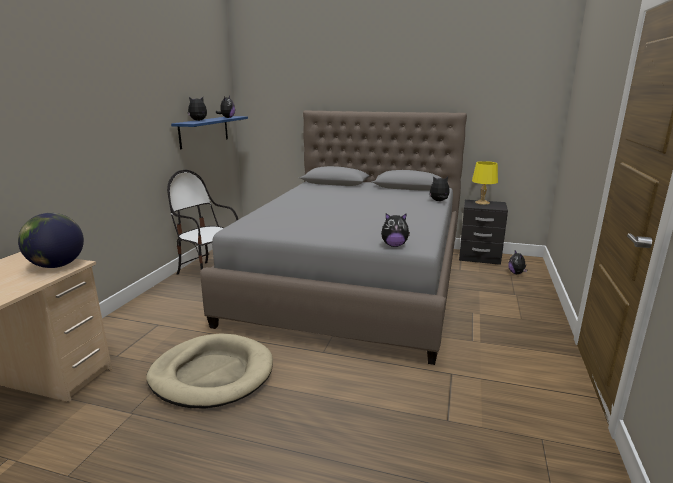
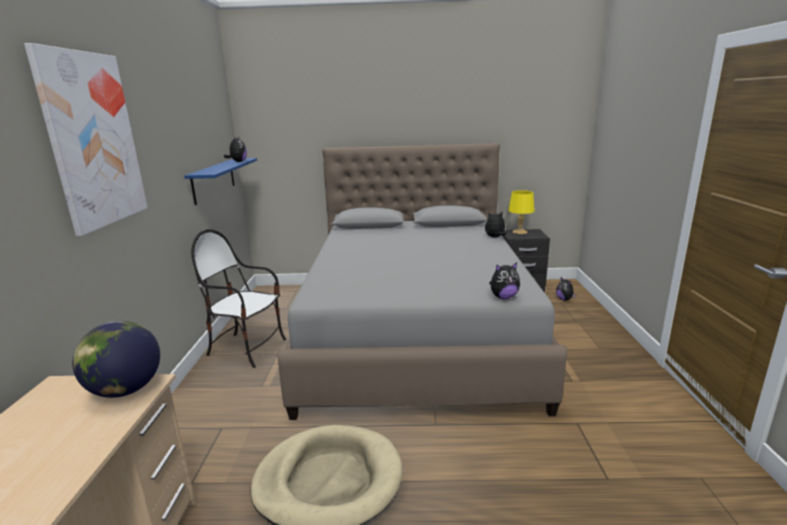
camera: 15 degrees left, 0 degrees up
(81, 85) = (93, 140): none -> picture
(198, 120) = (211, 168): plush toy -> none

